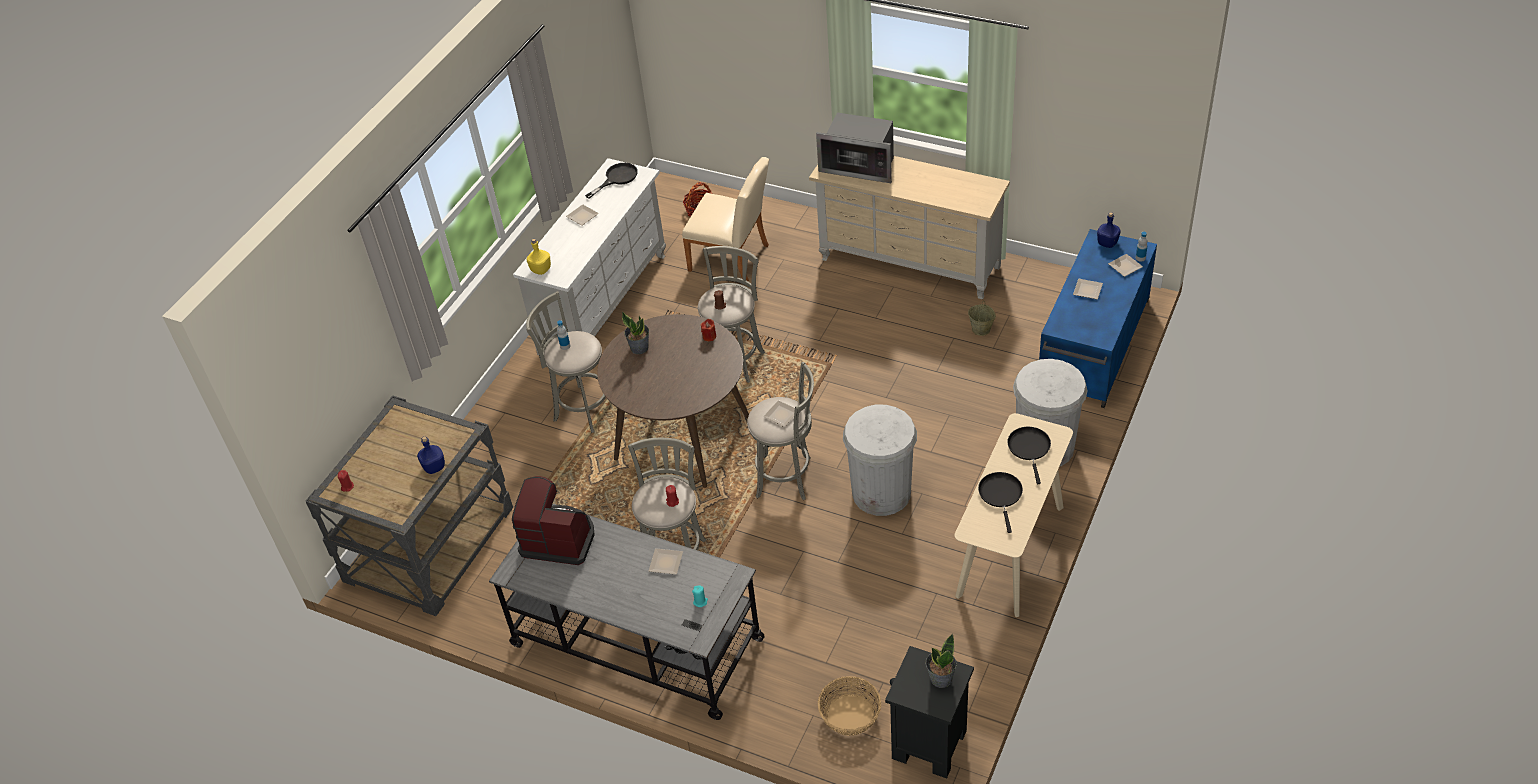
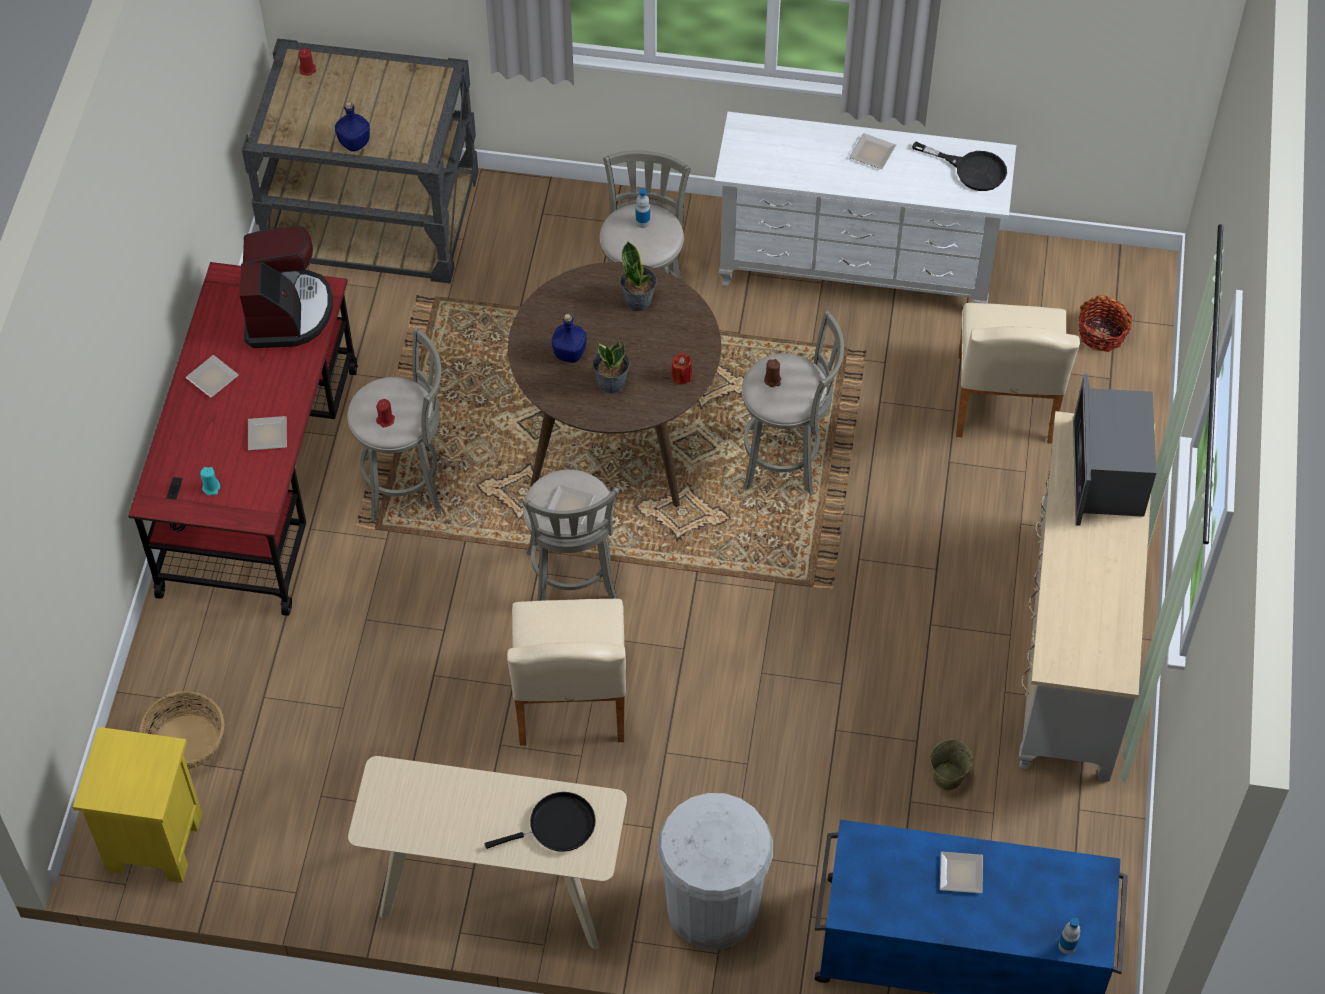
camera: 70 degrees right, 10 degrees up
(541, 269) = (745, 139): yellow bottle -> none
(637, 642) = (259, 480): grey desk -> red desk
(881, 493) = (570, 704): white trash can -> beige chair
(927, 745) = (154, 840): black nightstand -> yellow nightstand
(940, 678) = (137, 783): potted plant -> potted plant (611, 382)
(1001, 495) = (459, 802): black frying pan -> none
(1107, 243) = (1090, 889): blue bottle -> blue bottle (570, 353)
(1125, 267) = (1035, 924): plate -> plate (210, 378)

